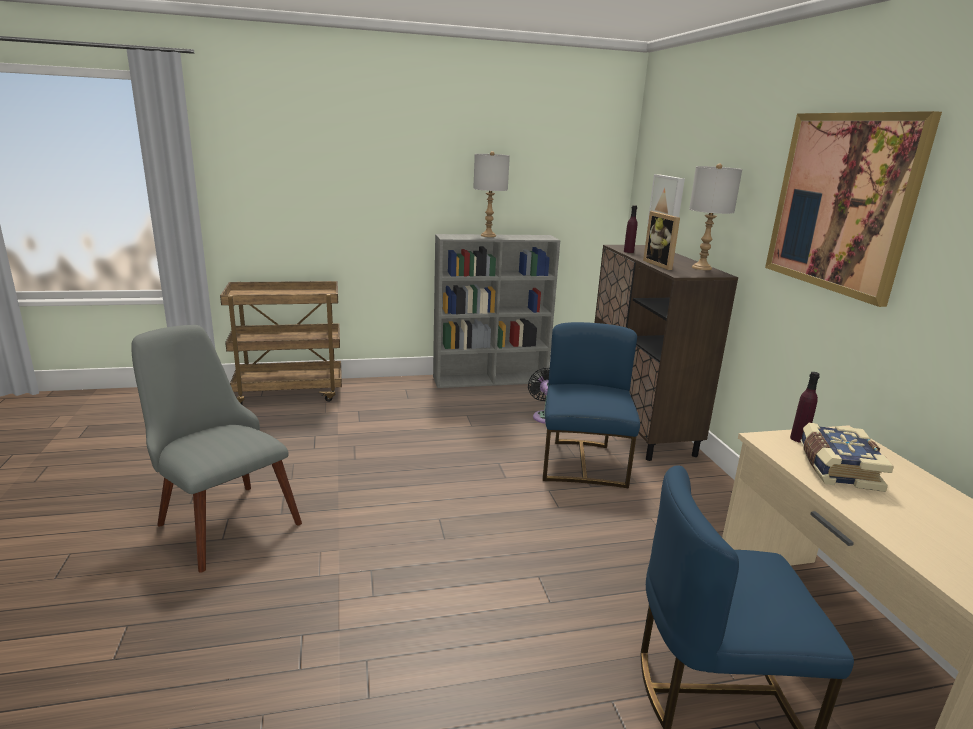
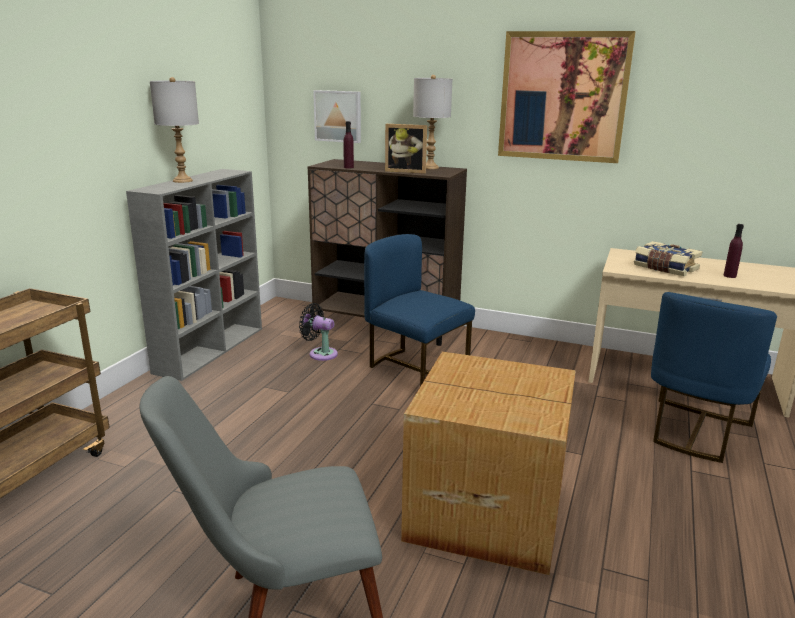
camera: 55 degrees left, 0 degrees up
(398, 565) = (484, 509): none -> cardboard box
(798, 439) = (621, 262): purple bottle -> purple bottle (729, 276)

